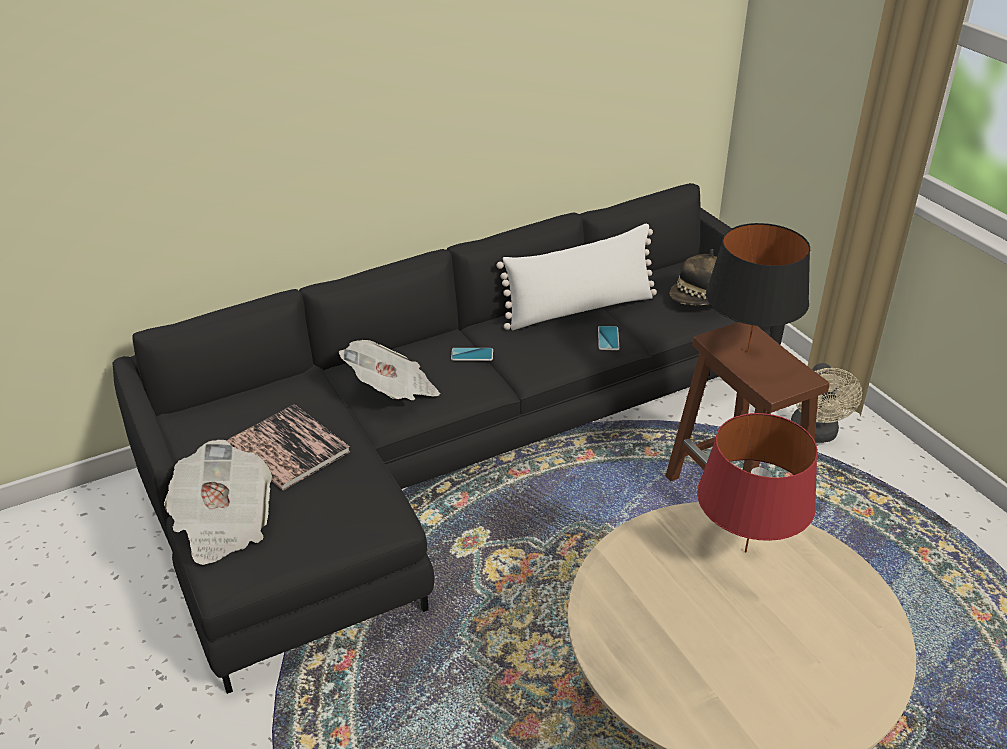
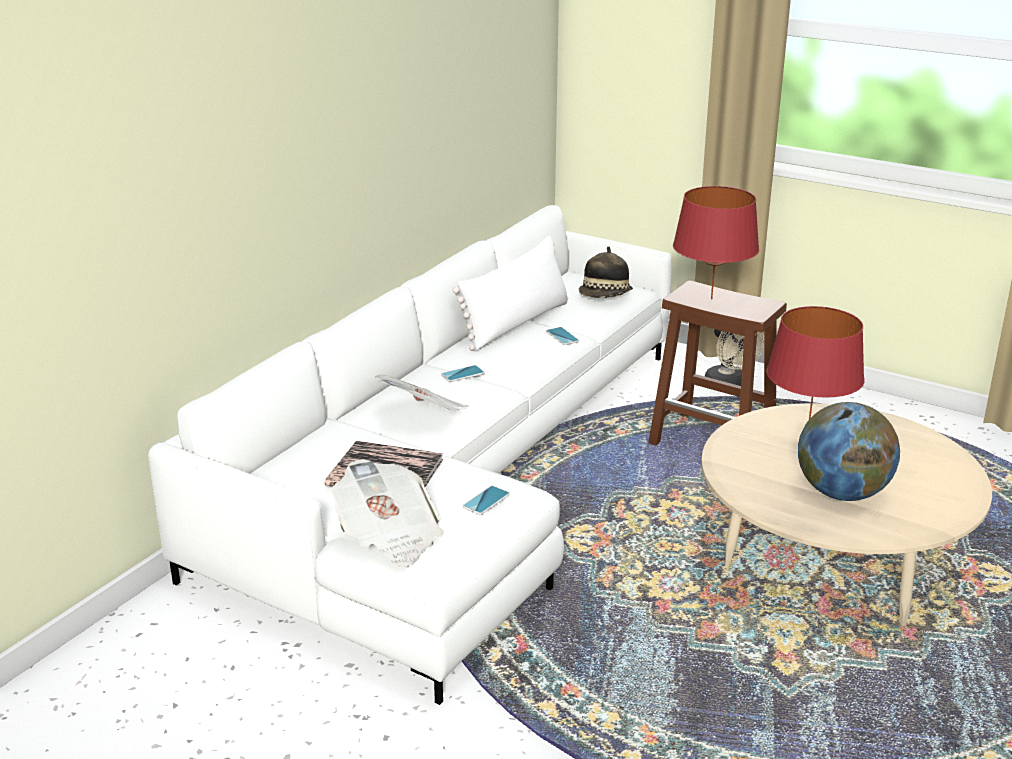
camera: 30 degrees left, 10 degrees down
(339, 516) = (486, 501): none -> phone
(455, 448) = (457, 476): black sofa -> white sofa
(700, 654) = (842, 493): none -> globe
(747, 352) = (711, 299): black table lamp -> red table lamp

